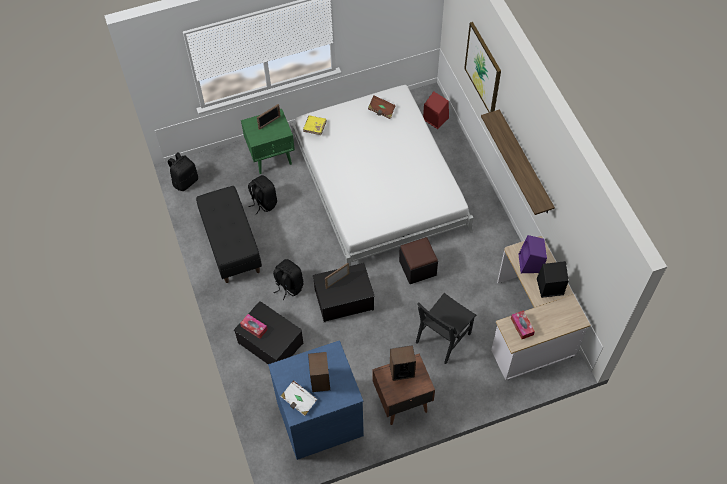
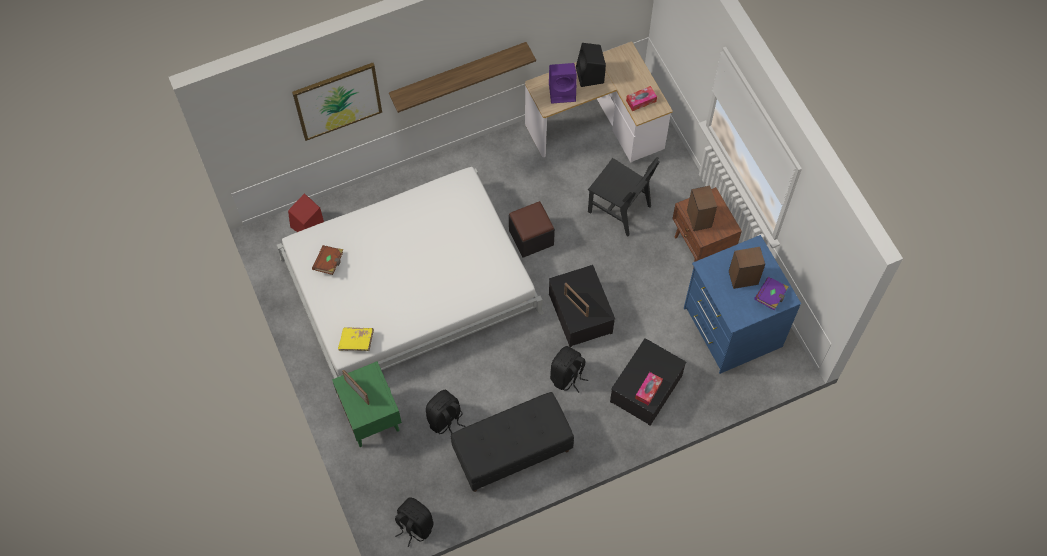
camera: 95 degrees left, 5 degrees up
(299, 401) = (770, 296): white book -> purple book

